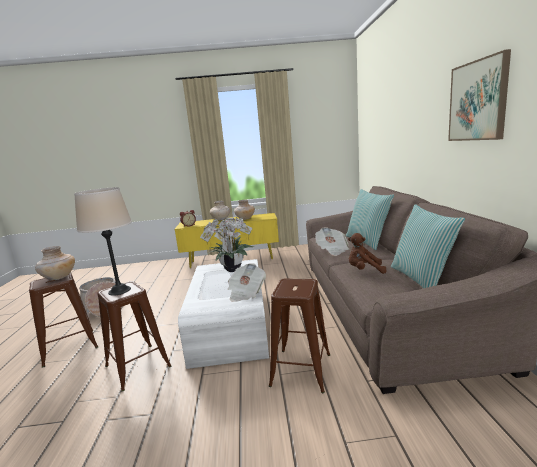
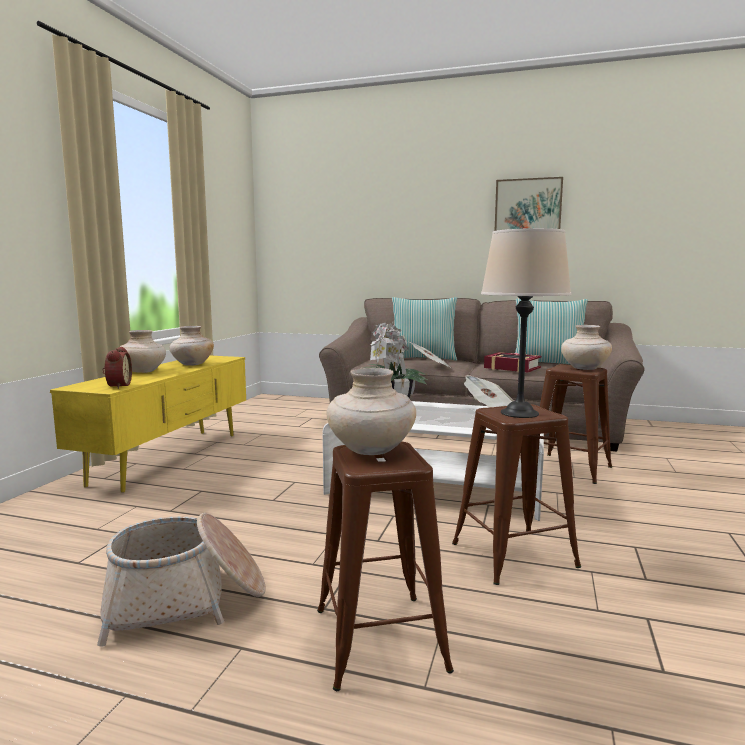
camera: 70 degrees left, 5 degrees down
(296, 289) = (584, 368): none -> beige vase
(364, 270) = (512, 368): brown plush toy -> book

